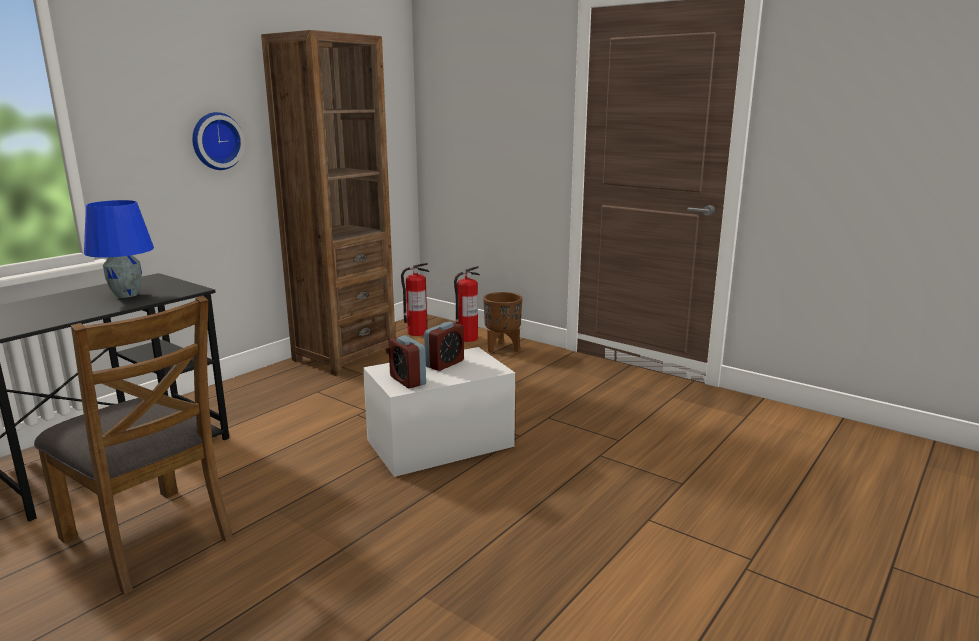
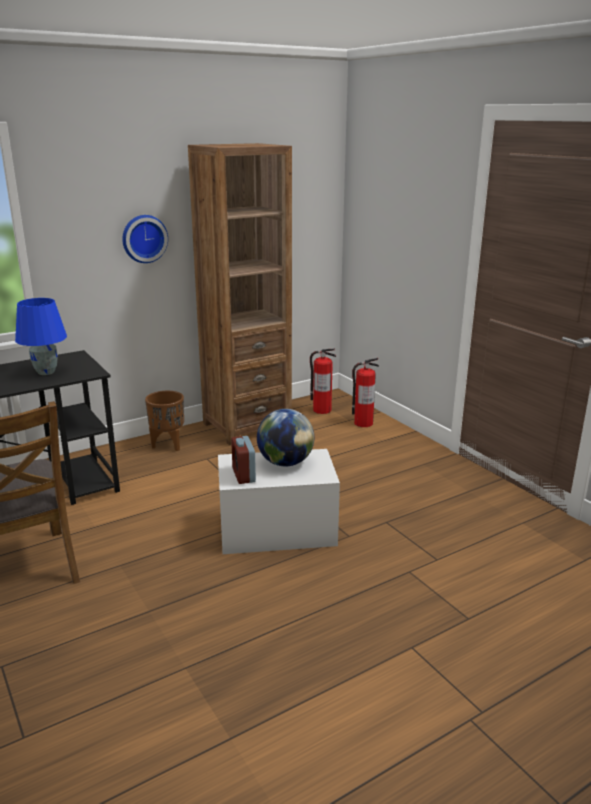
camera: 20 degrees right, 5 degrees up
(444, 364) = (285, 463): alarm clock -> globe
(502, 348) = (388, 439): brown planter -> brown planter (168, 445)

